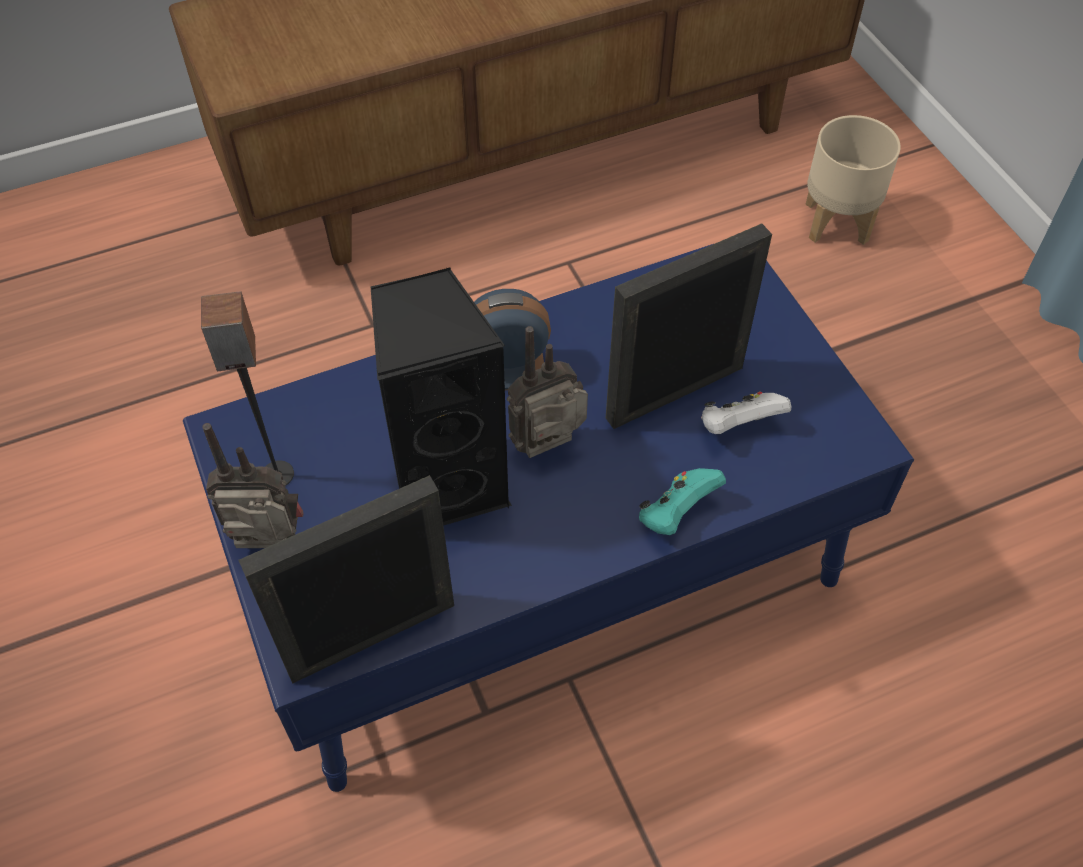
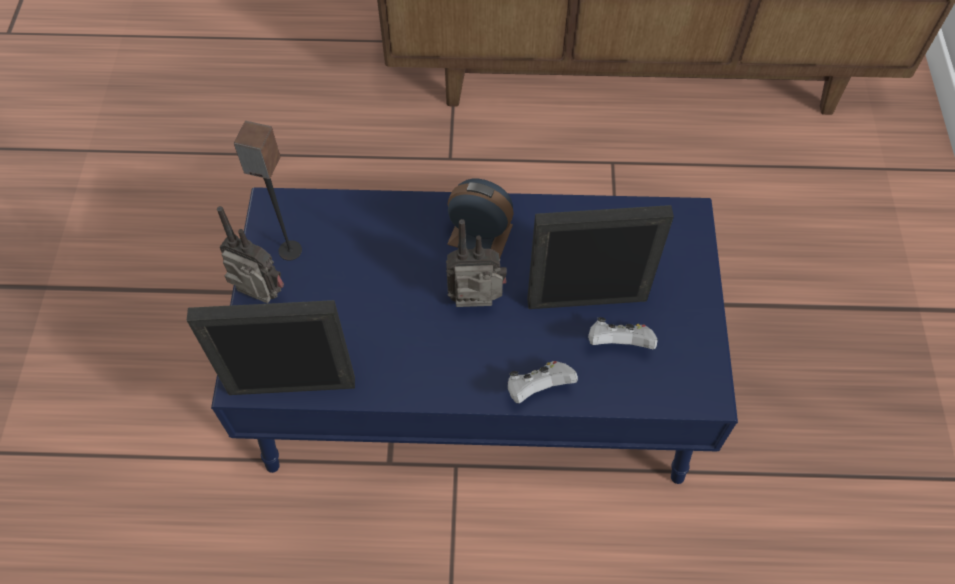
camera: 25 degrees right, 5 degrees up
(447, 483) = (395, 301): black speaker -> none
(676, 514) = (538, 388): turquoise game controller -> white game controller
(838, 222) = (840, 206): beige planter -> none

